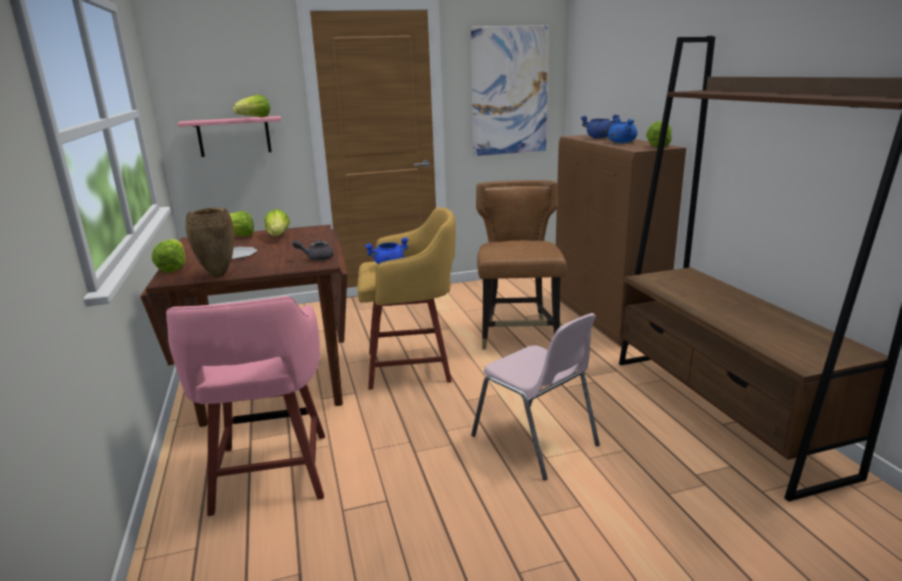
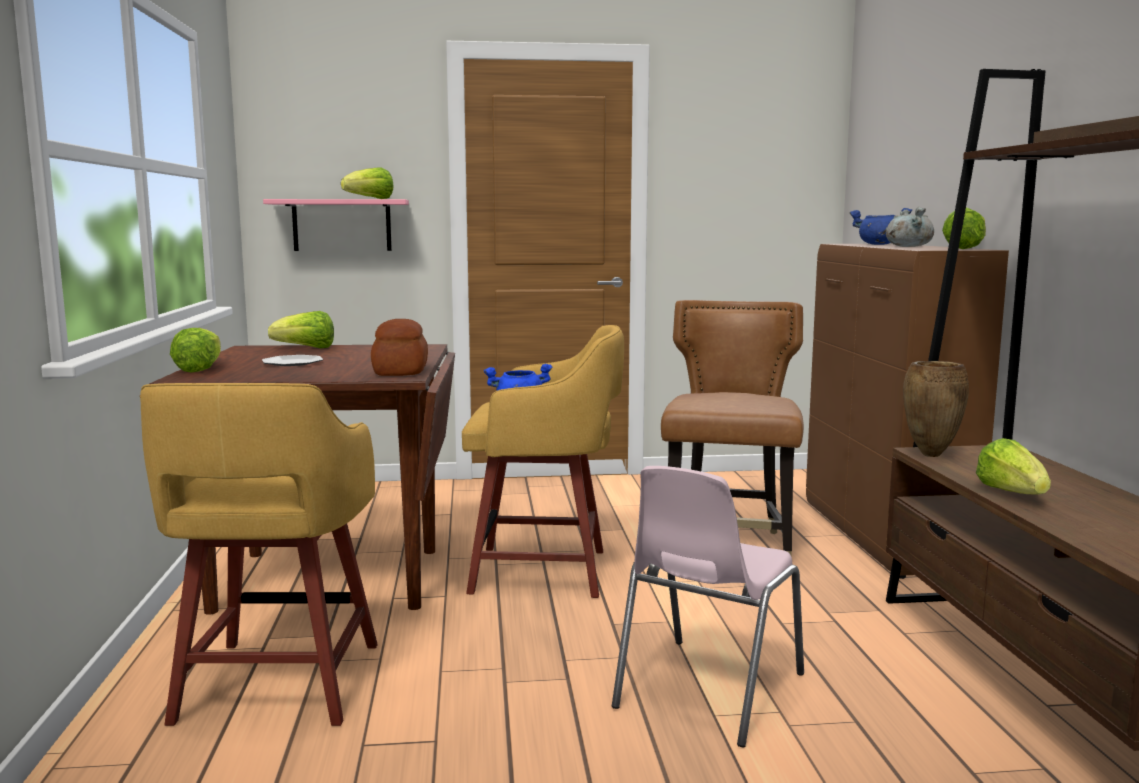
camera: 10 degrees right, 10 degrees down
(218, 275) = (252, 378): brown vase -> brown vase (929, 455)
(270, 475) = (276, 686): pink stool -> yellow stool
(278, 236) = (364, 350): lettuce -> lettuce (1012, 494)
(316, 258) = (399, 371): grey teapot -> bread
(509, 91) = (753, 183): picture -> none
(536, 441) = (706, 691): pink chair -> pink chair turned 60 degrees clockwise
(621, 142) = (907, 246): blue cooking pot -> grey cooking pot

